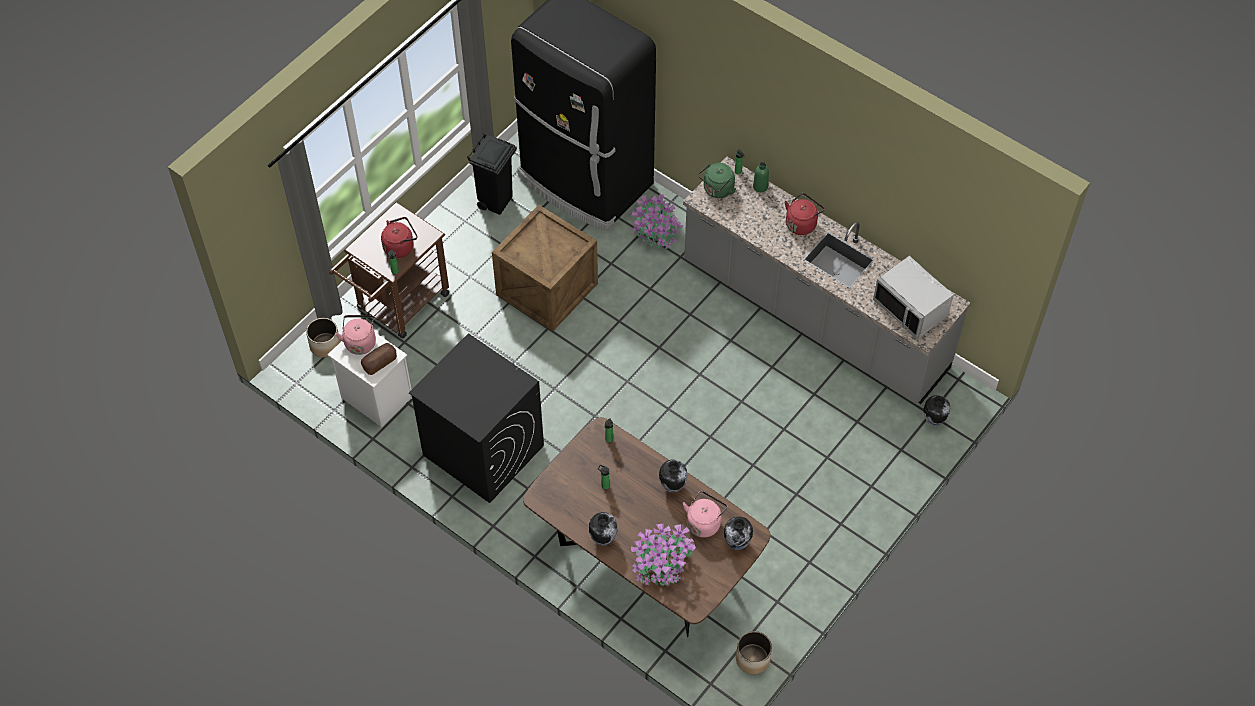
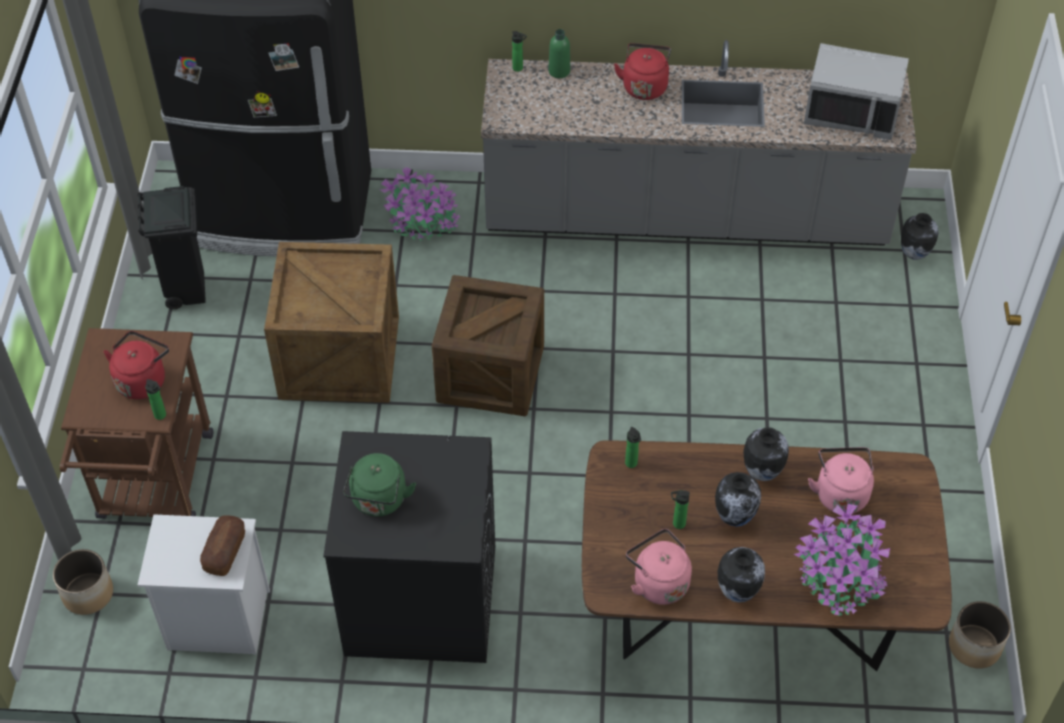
camera: 35 degrees left, 5 degrees down
(360, 342) = (173, 540): pink kettle -> pink kettle (658, 582)
(620, 347) = (490, 374): none -> crate
(717, 190) = (511, 100): green kettle -> green kettle (379, 501)
(737, 543) = (902, 493): vase -> vase (735, 517)

